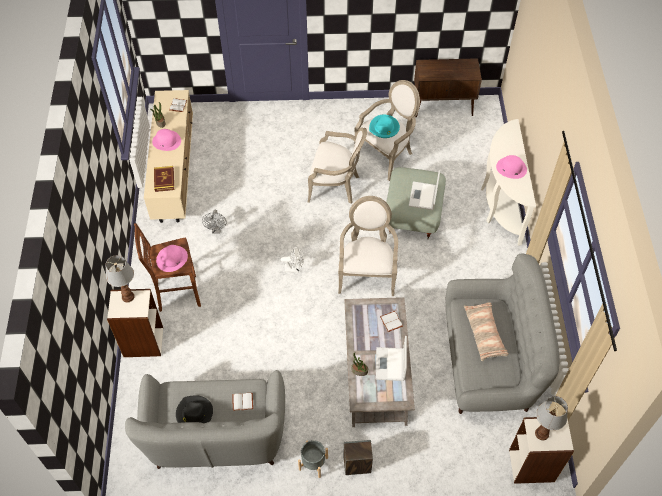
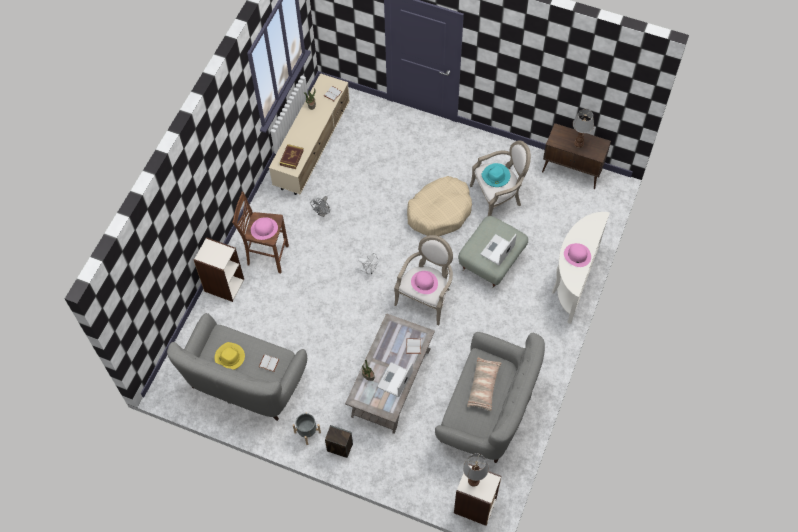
camera: 25 degrees right, 5 degrees up
(128, 296) = (216, 248): table lamp -> table lamp (579, 143)
(166, 141) = (309, 123): pink hat -> pink hat (424, 282)
(194, 413) = (229, 357): black hat -> yellow hat
(336, 186) = (439, 211): armchair -> beige dog bed

